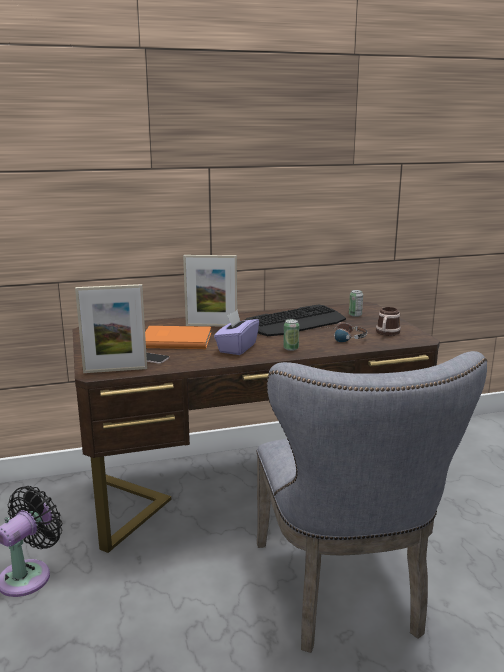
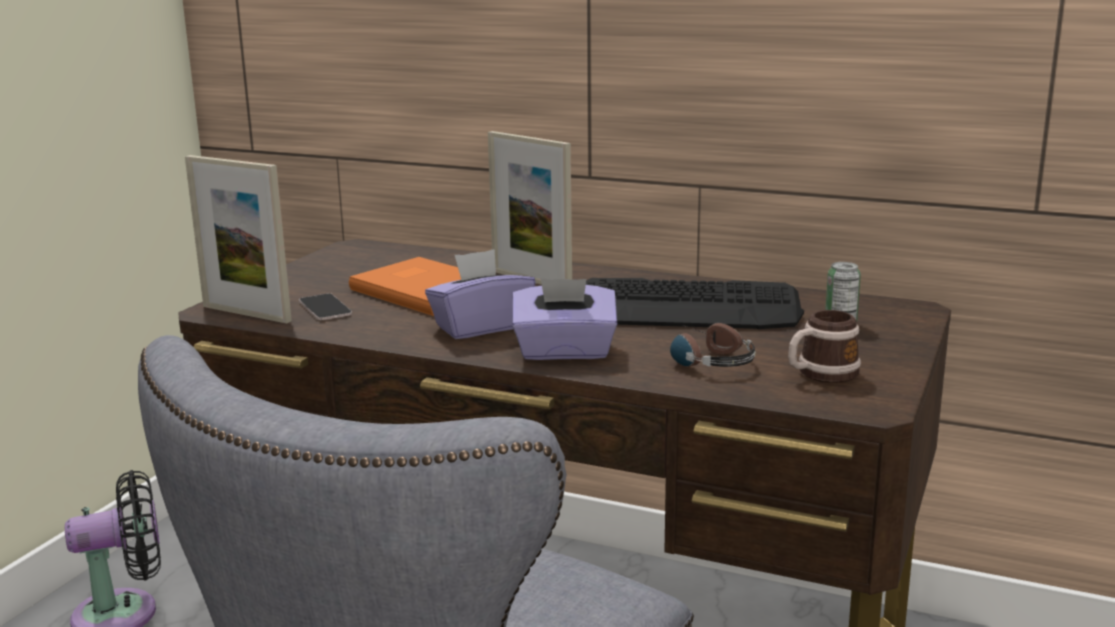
camera: 40 degrees right, 0 degrees up
(291, 348) = (564, 352): can -> purple tissue box

